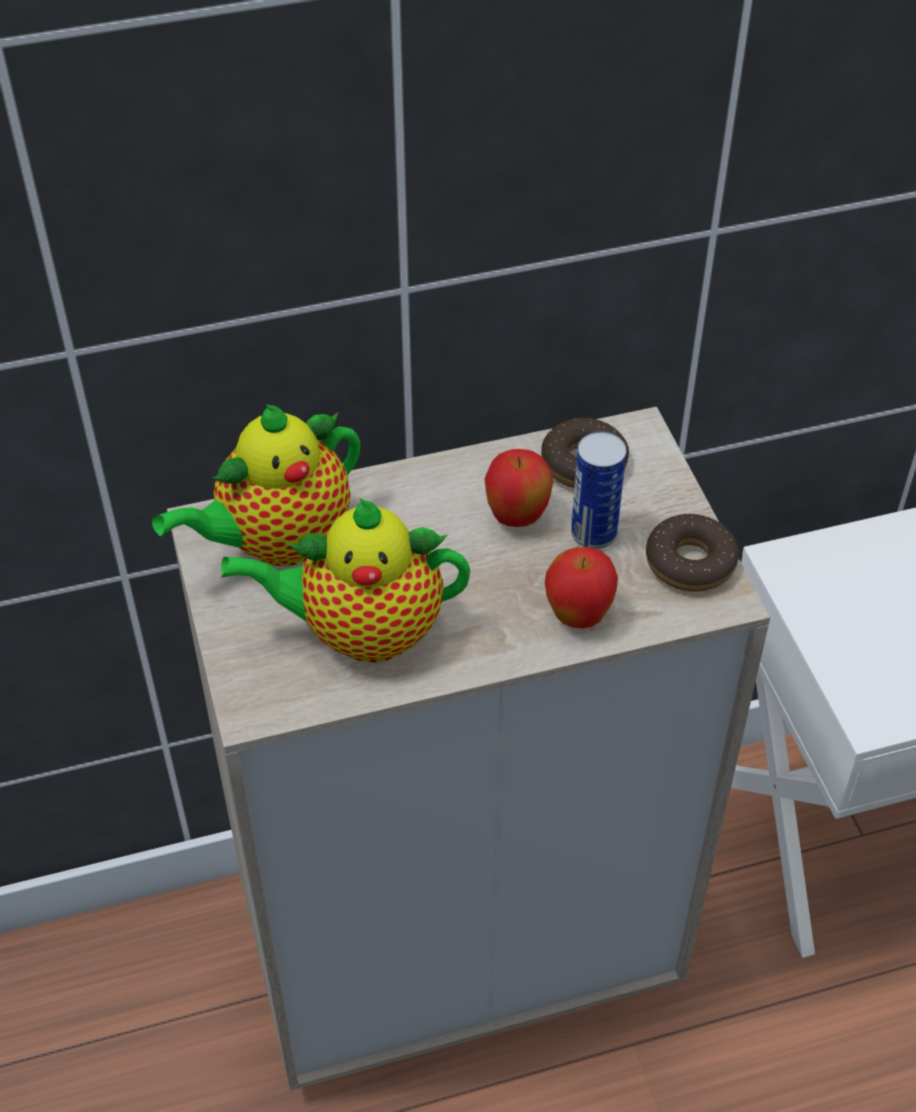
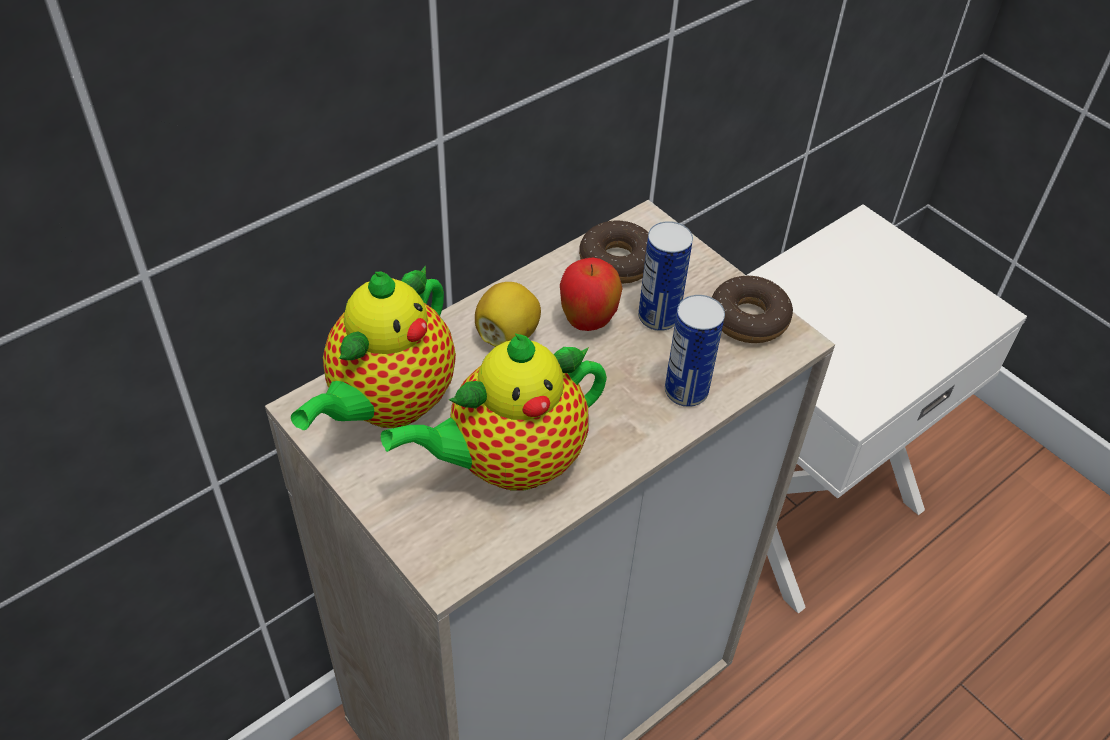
camera: 25 degrees left, 0 degrees up
(429, 507) = (507, 334): none -> lemon
(578, 616) = (686, 391): apple -> can

